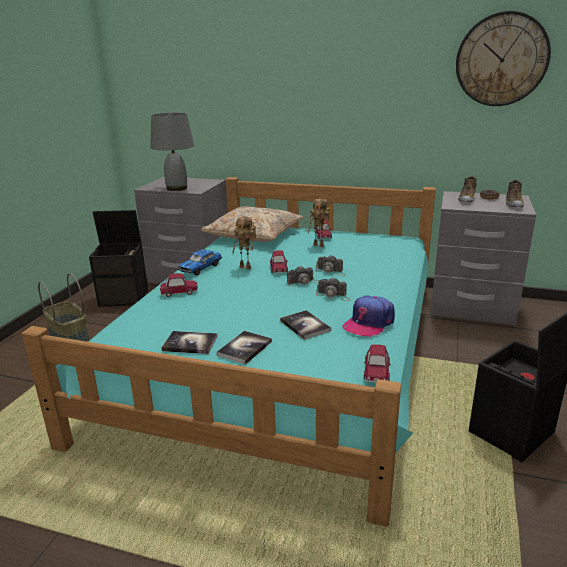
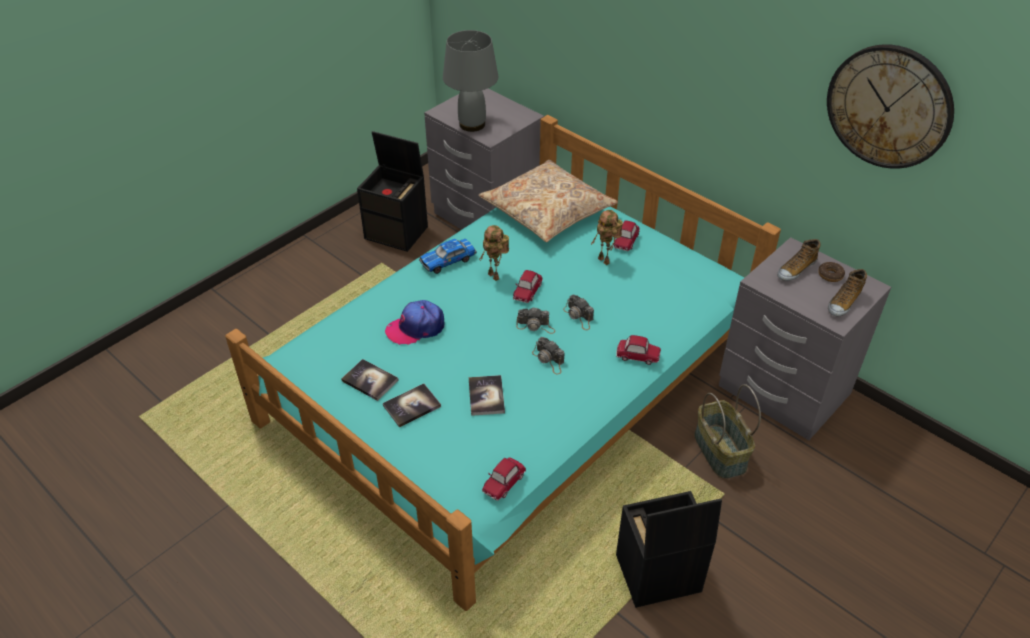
camera: 25 degrees right, 20 degrees up
(68, 339) = (316, 282): basket -> basket (718, 451)
(179, 292) = (403, 296): toy car -> toy car (637, 355)
(369, 323) = (549, 416): cap -> cap (416, 328)

